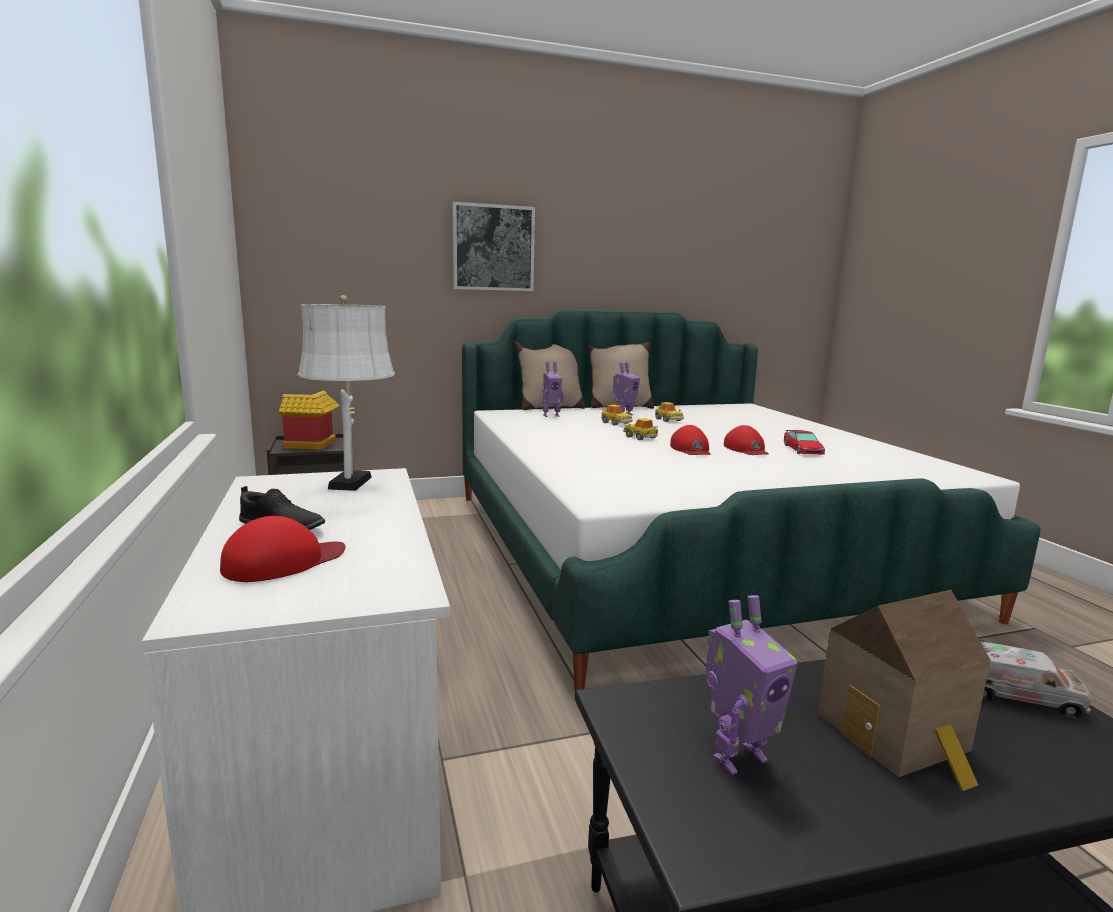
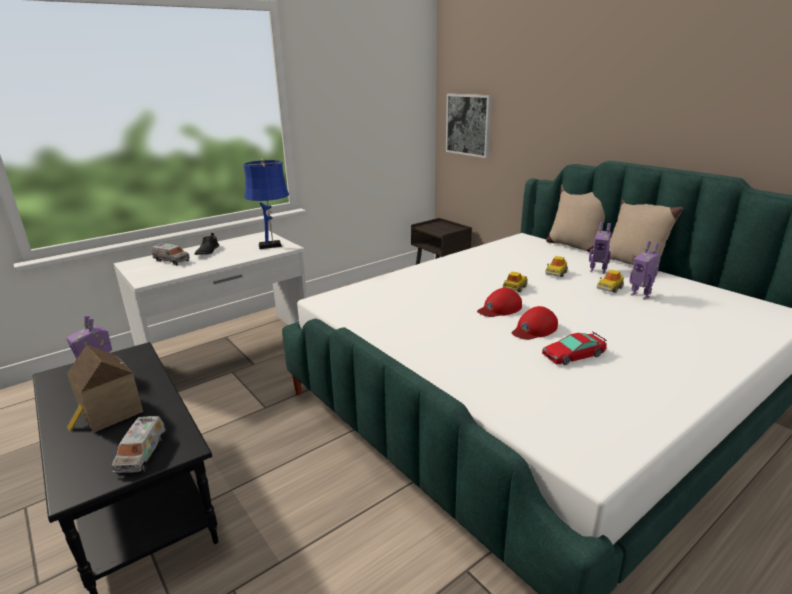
camera: 70 degrees right, 10 degrees up
(283, 562) = (171, 260): red cap -> toy truck
(311, 445) = (438, 228): toy house -> none
(352, 481) = (272, 245): white table lamp -> blue table lamp
(493, 248) = (569, 101): picture -> picture (468, 125)
(551, 415) = (544, 252): toy robot -> toy robot (640, 295)

